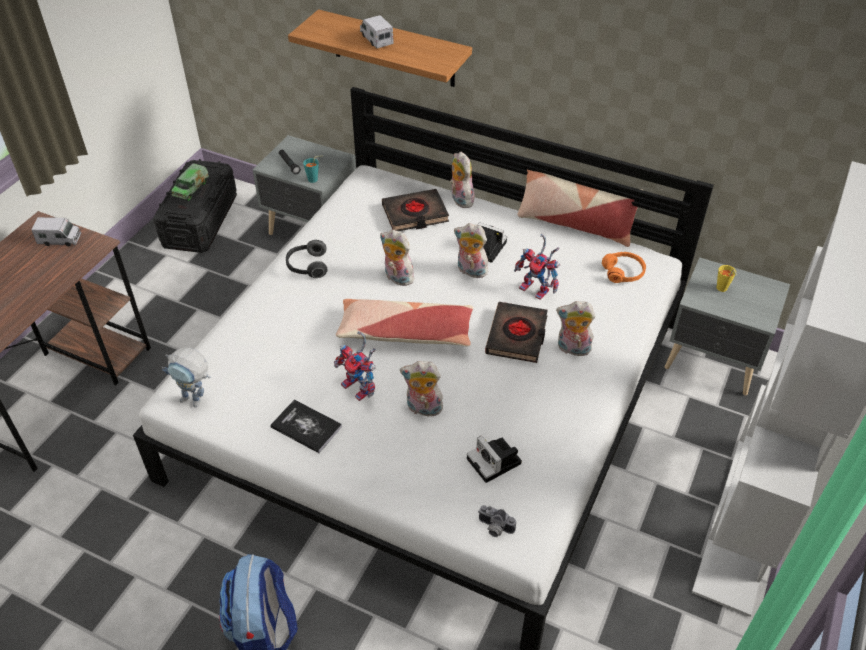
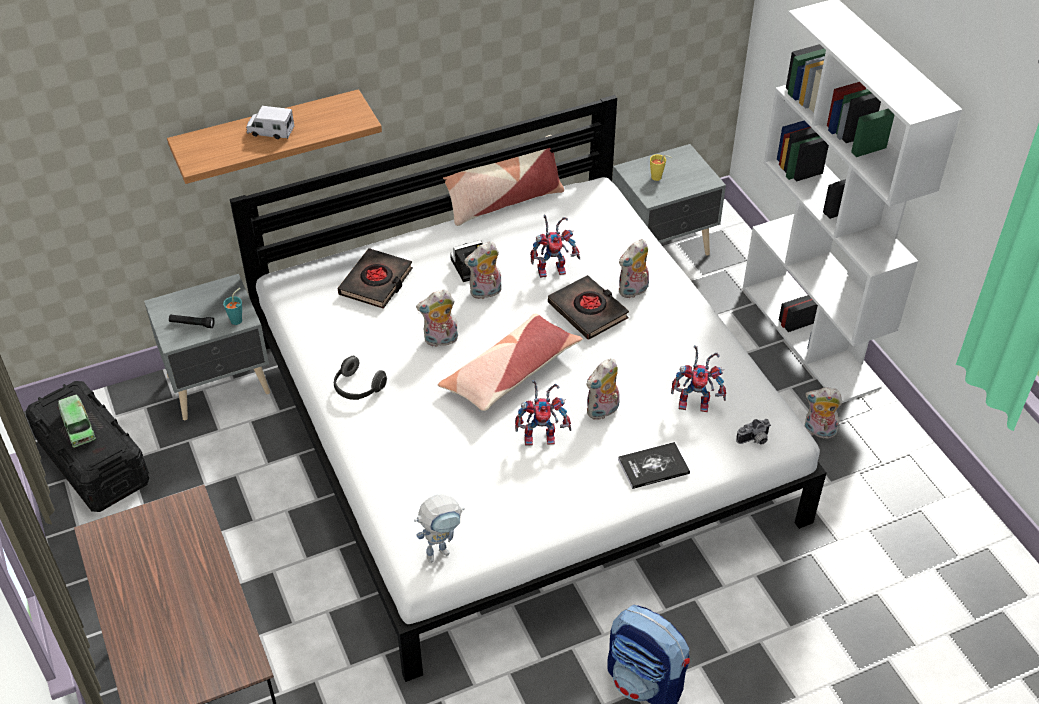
camera: 50 degrees left, 0 degrees up
(60, 240) = (146, 529): toy truck -> none
(306, 427) = (548, 493): book -> book (653, 466)
(460, 199) = (392, 245): plush toy -> plush toy (818, 431)
(495, 462) = (696, 402): camera -> toy robot
(623, 272) = (588, 212): orange headphones -> none

